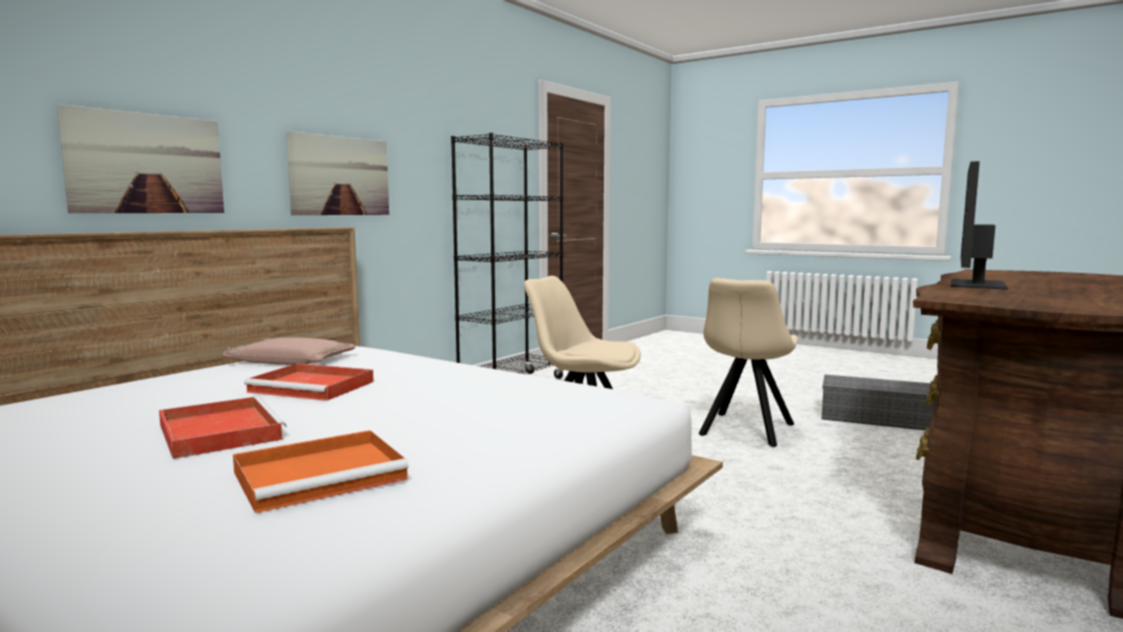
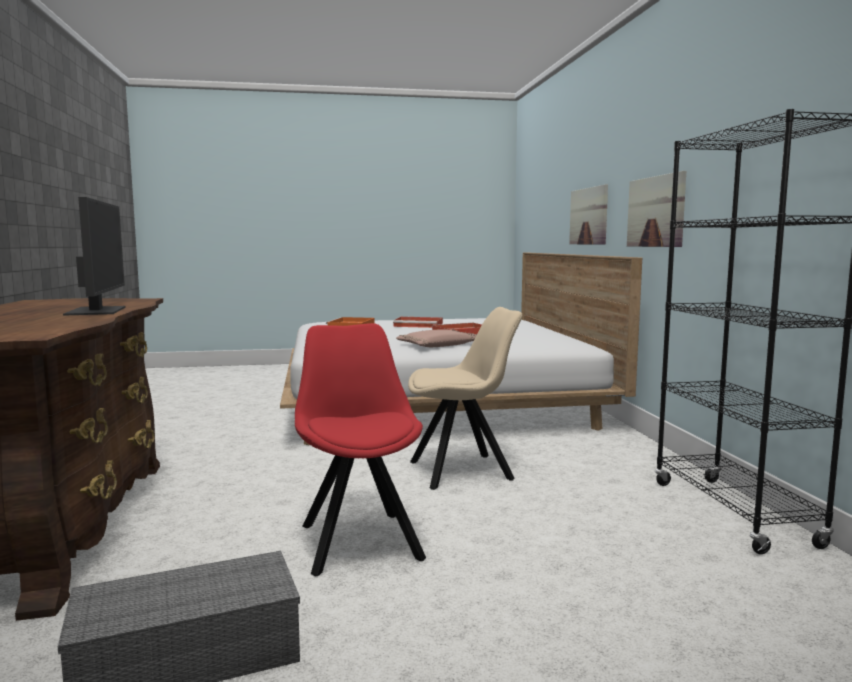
camera: 135 degrees right, 0 degrees up
(291, 360) = (539, 336): beige pillow -> beige pillow (437, 344)
(746, 430) = (359, 542): beige chair -> red chair

